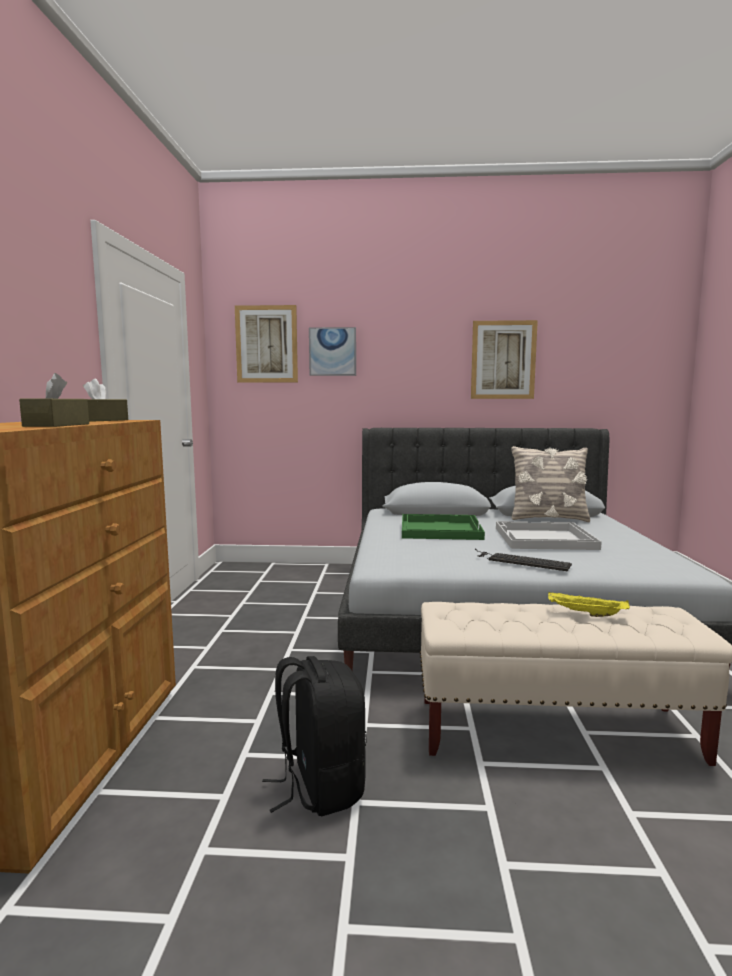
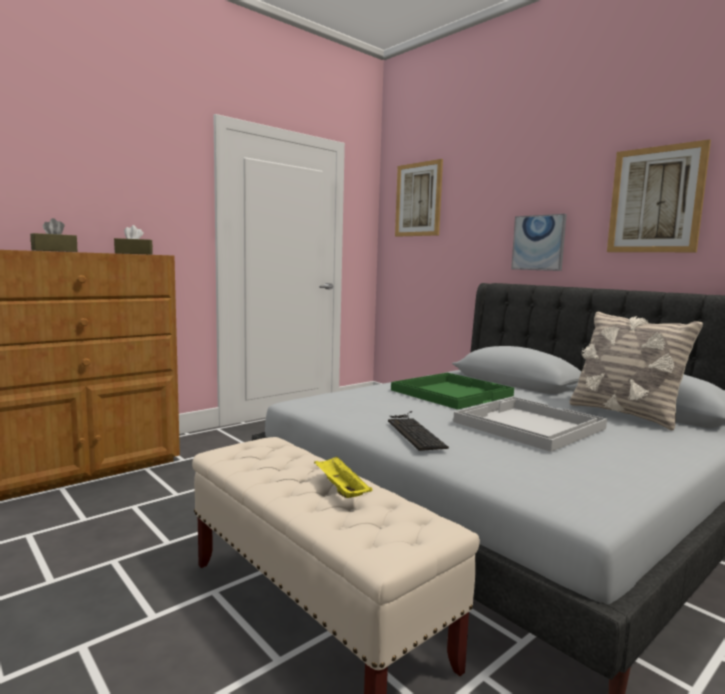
camera: 45 degrees right, 0 degrees up
(319, 786) = (120, 542): black backpack -> none
(332, 351) = (469, 203): picture -> picture (538, 242)

